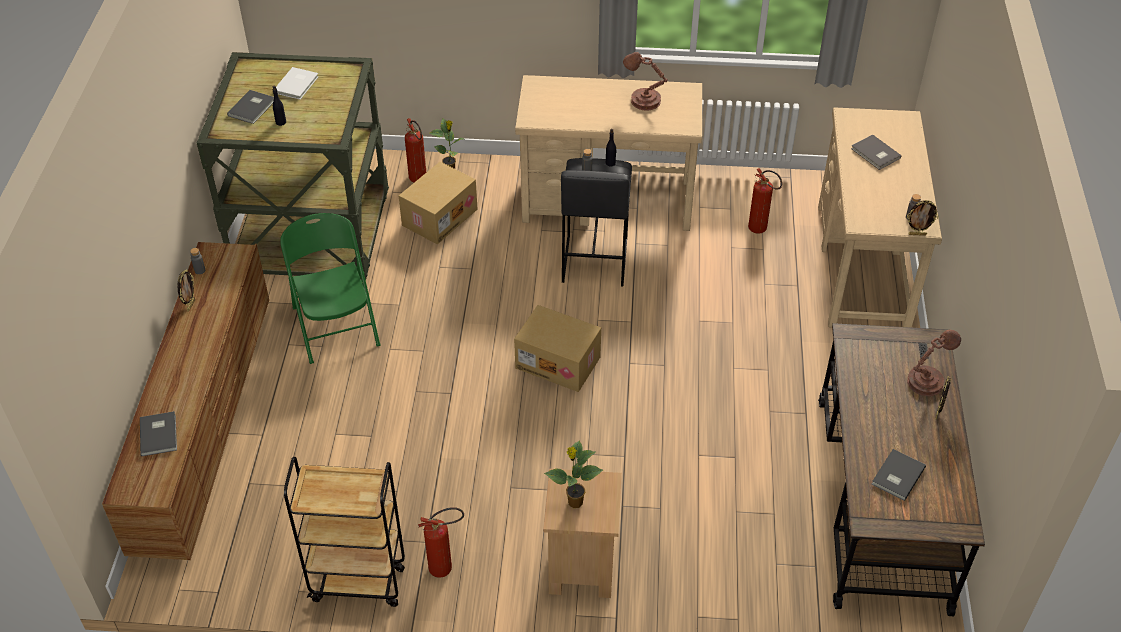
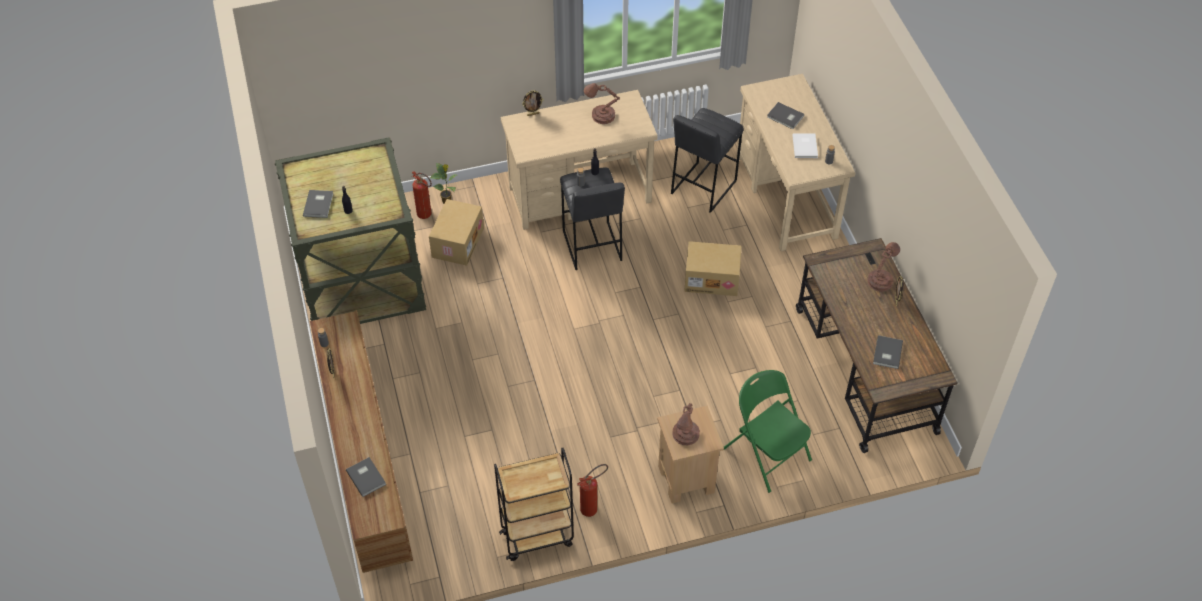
camera: 20 degrees left, 5 degrees up
(297, 84) = (343, 175): white book -> white book (805, 146)
(336, 326) = (422, 353): green chair -> green chair (767, 454)
(559, 362) = (602, 333): cardboard box -> cardboard box (712, 278)
(574, 503) = (685, 436): potted plant -> brown table lamp
(760, 230) = (703, 187): fire extinguisher -> grey stool
(917, 234) = (838, 173): picture frame -> picture frame (533, 114)

